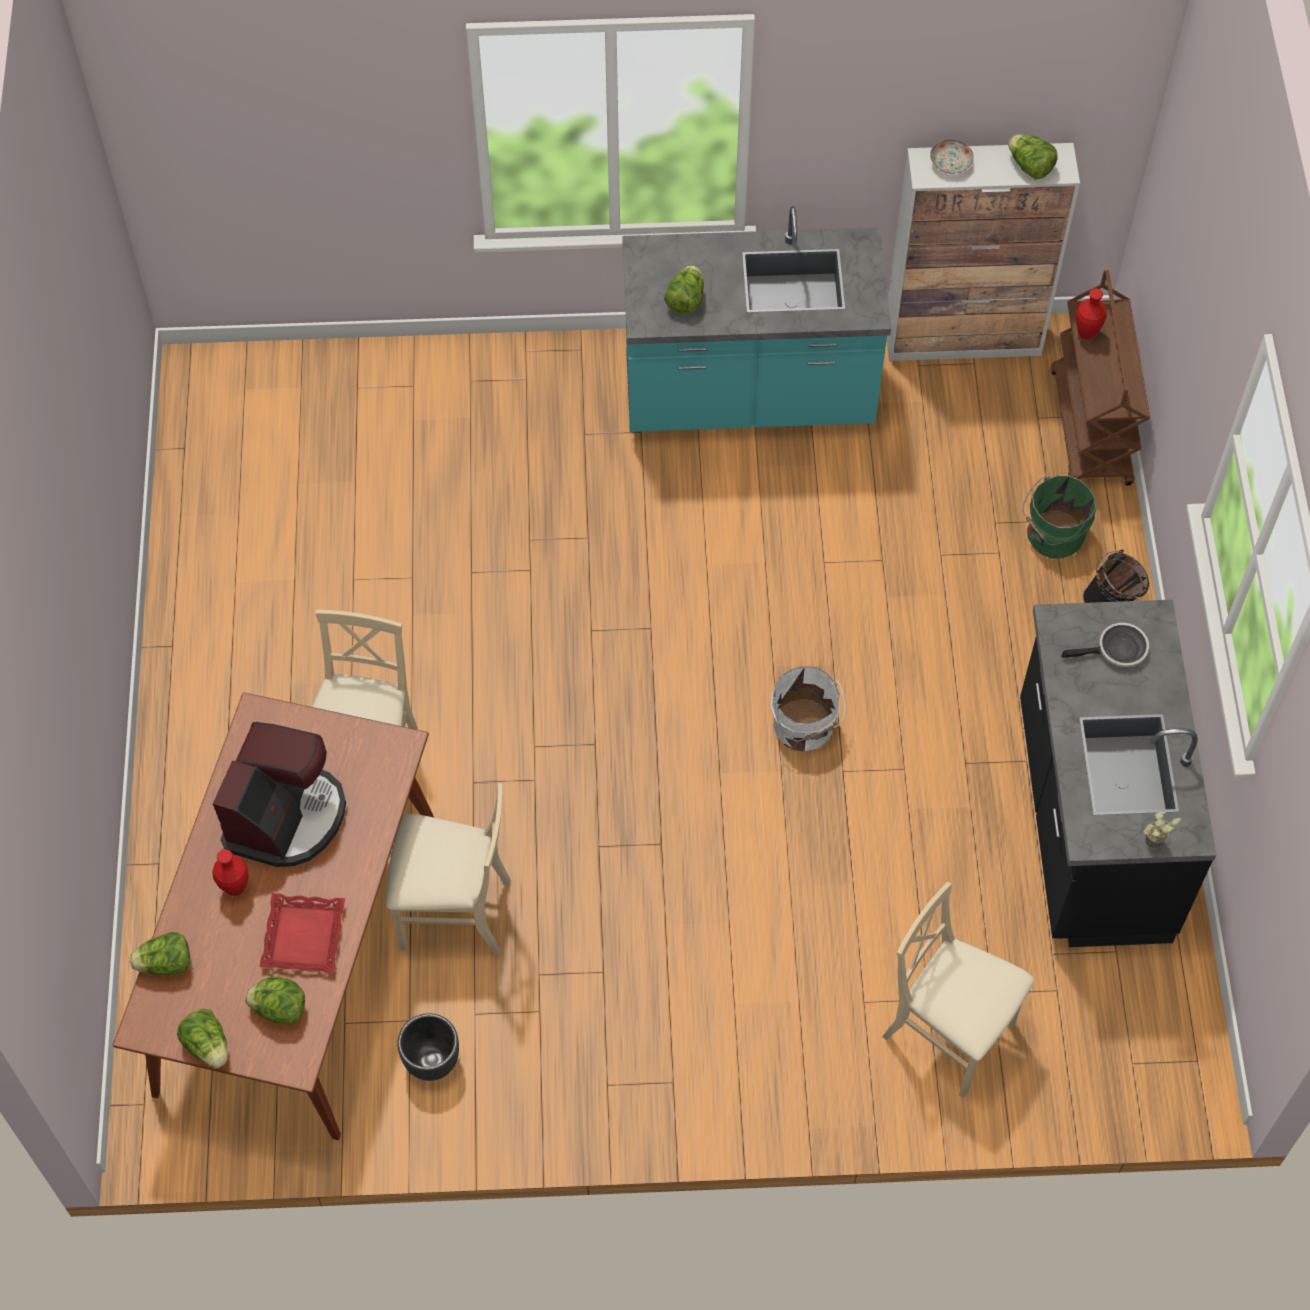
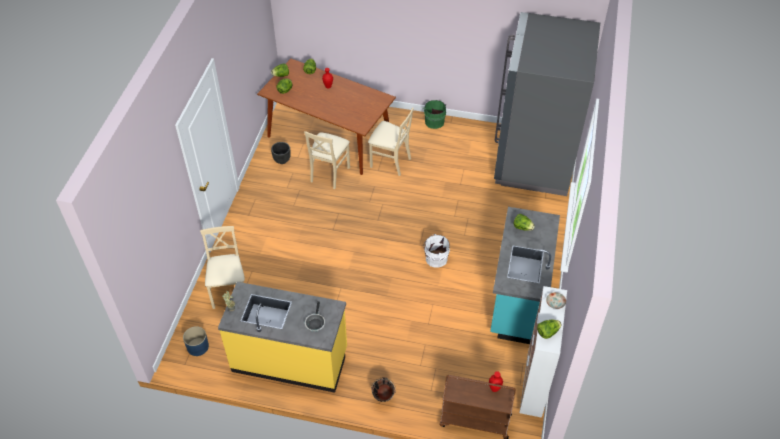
camera: 105 degrees right, 10 degrees down
(281, 425) = (534, 160): none -> grey fridge
(286, 816) = (347, 100): coffee machine -> none
(303, 936) = (306, 98): red tray -> none
(803, 727) = (363, 280): white bucket -> white bucket (435, 258)
(949, 1033) = (229, 292): beige chair -> beige chair turned 60 degrees counterclockwise
(1053, 535) = (423, 388): green bucket -> green bucket (434, 121)
(1089, 823) = (290, 359): black counter -> yellow counter
(1136, 1048) = (198, 346): none -> blue planter

